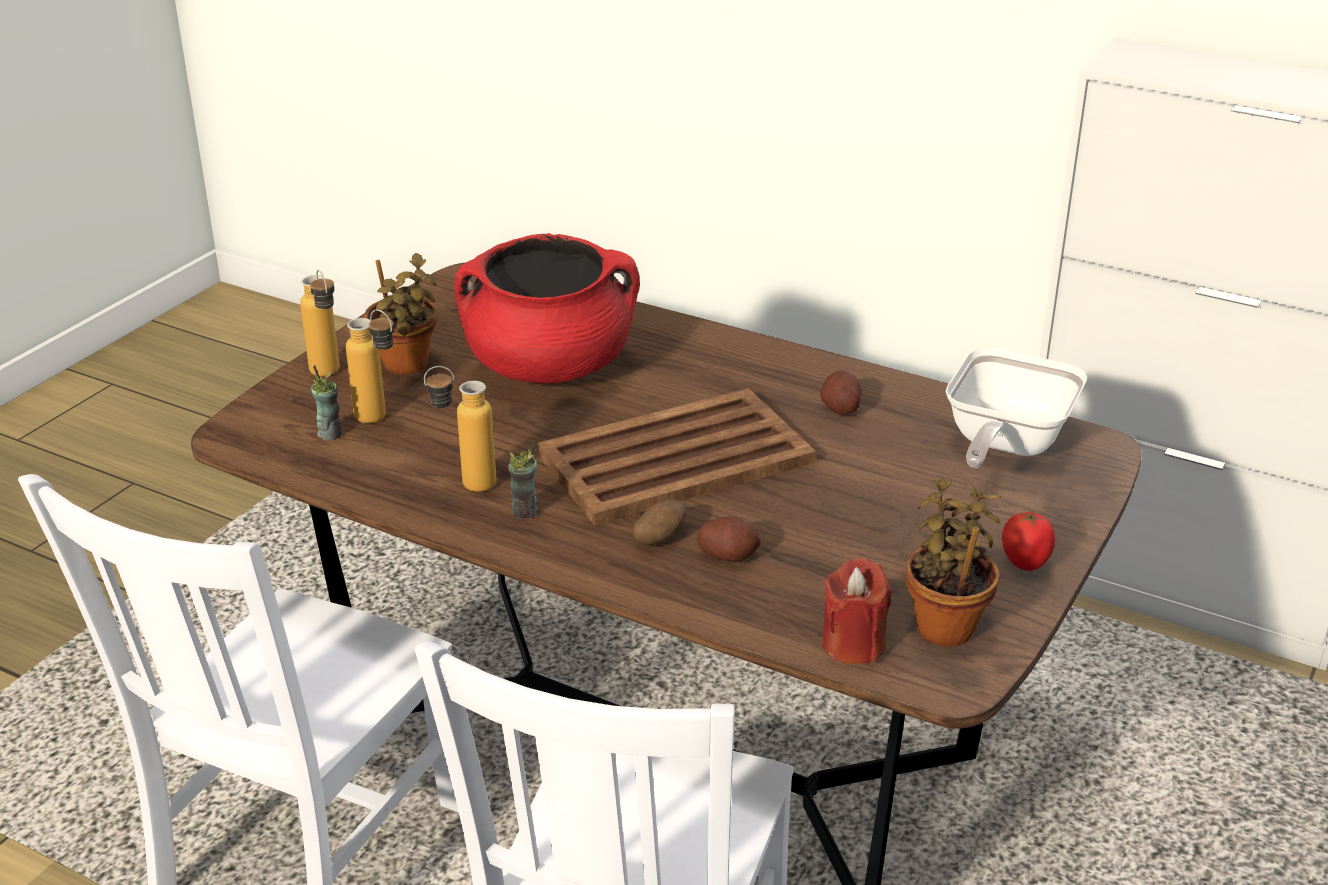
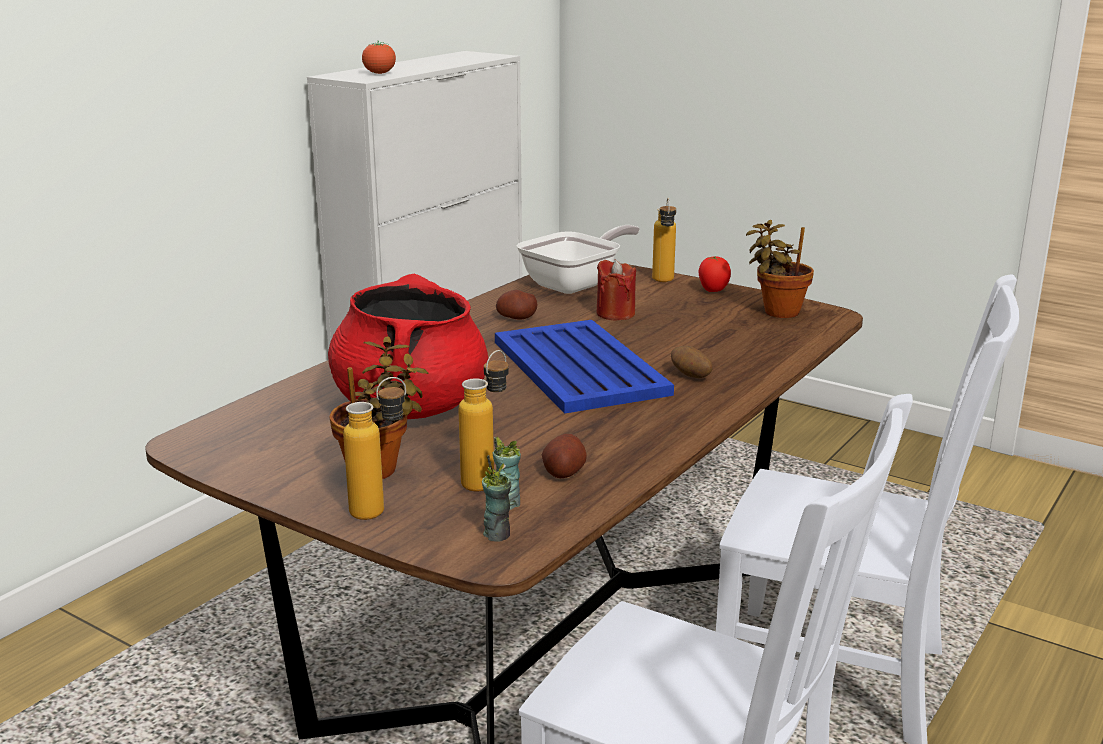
camera: 85 degrees left, 10 degrees down
(465, 484) = (610, 441): bottle -> bottle (663, 282)
(525, 512) = (654, 418): cup -> cup (497, 534)
(673, 458) = (579, 368): brown tray -> blue tray
(728, 555) = (710, 357): potato -> potato (563, 472)
(853, 645) = (803, 333): red candle -> red candle (615, 314)
(1003, 445) = (576, 284): frying pan -> frying pan turned 75 degrees counterclockwise
(1169, 68) = (379, 73): none -> tomato

